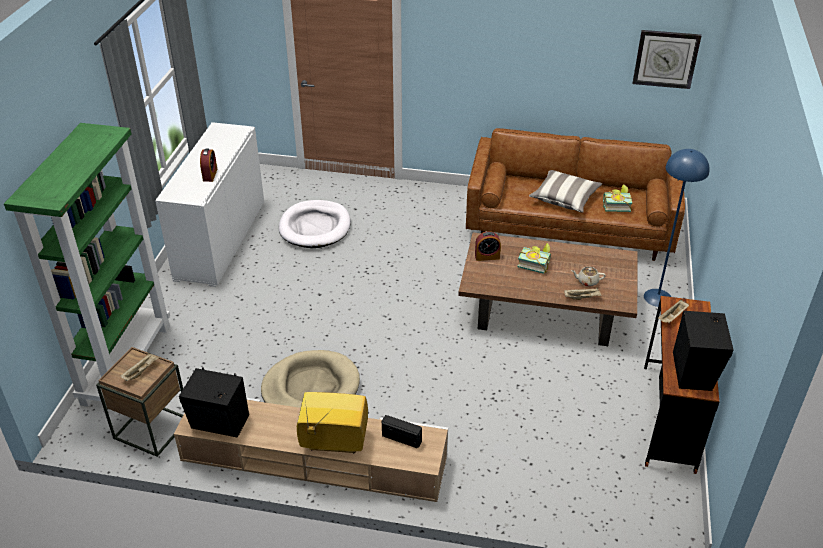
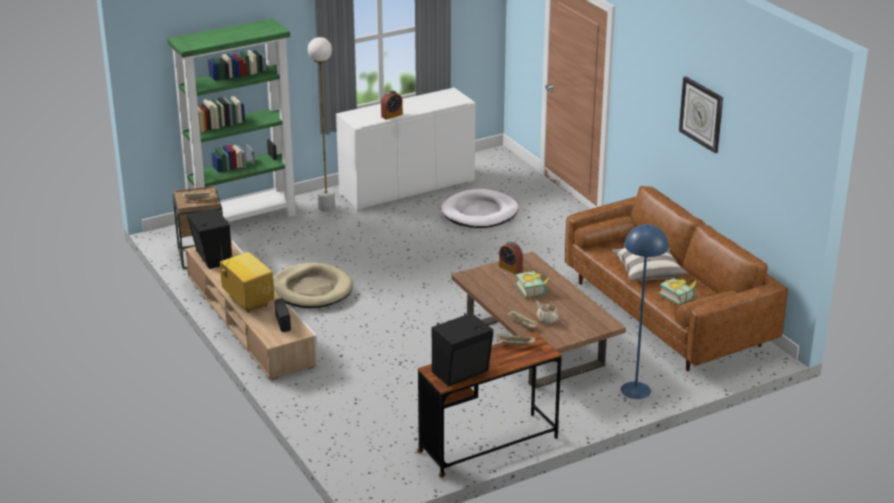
camera: 50 degrees right, 10 degrees down
(185, 301) = (326, 208): none -> white floor lamp
(666, 59) = (780, 167): wall clock -> wall clock (701, 114)

